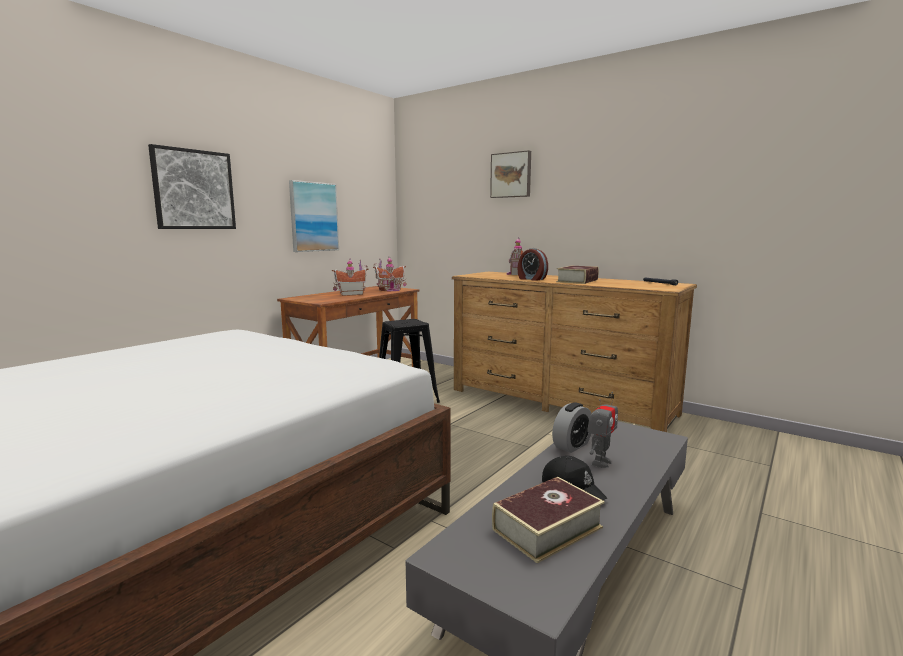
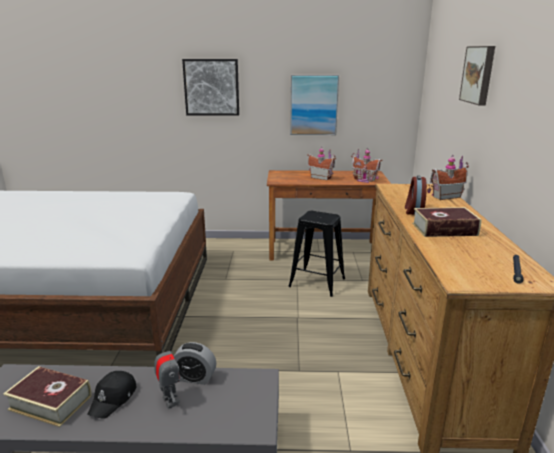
camera: 55 degrees right, 10 degrees up
(600, 462) = (170, 401): toy robot -> toy robot turned 120 degrees counterclockwise

